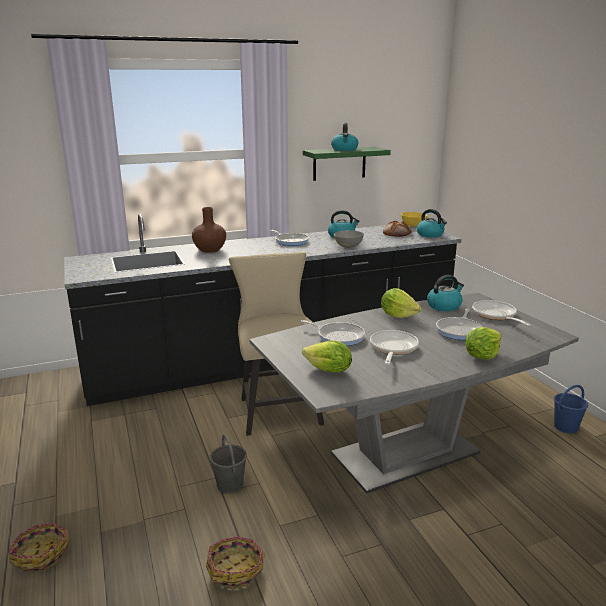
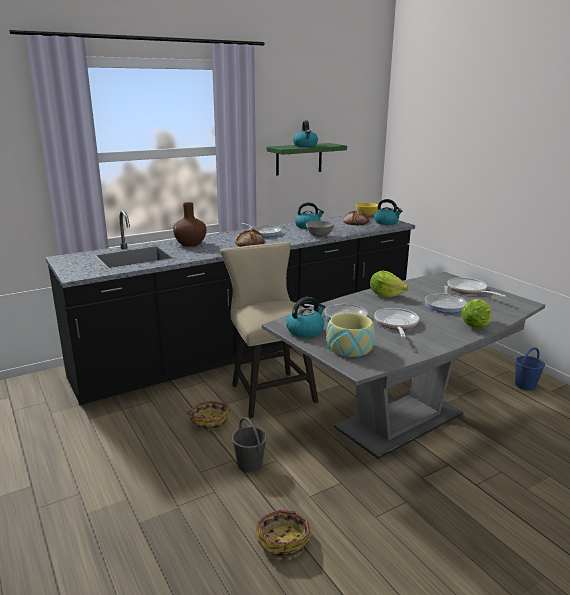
camera: 10 degrees left, 0 degrees up
(41, 554) = (86, 552): basket -> basket (209, 421)
(270, 251) = (249, 243): none -> bread
(328, 371) = (350, 347): lettuce -> bowl
(444, 306) = (421, 284): kettle -> kettle (305, 331)

